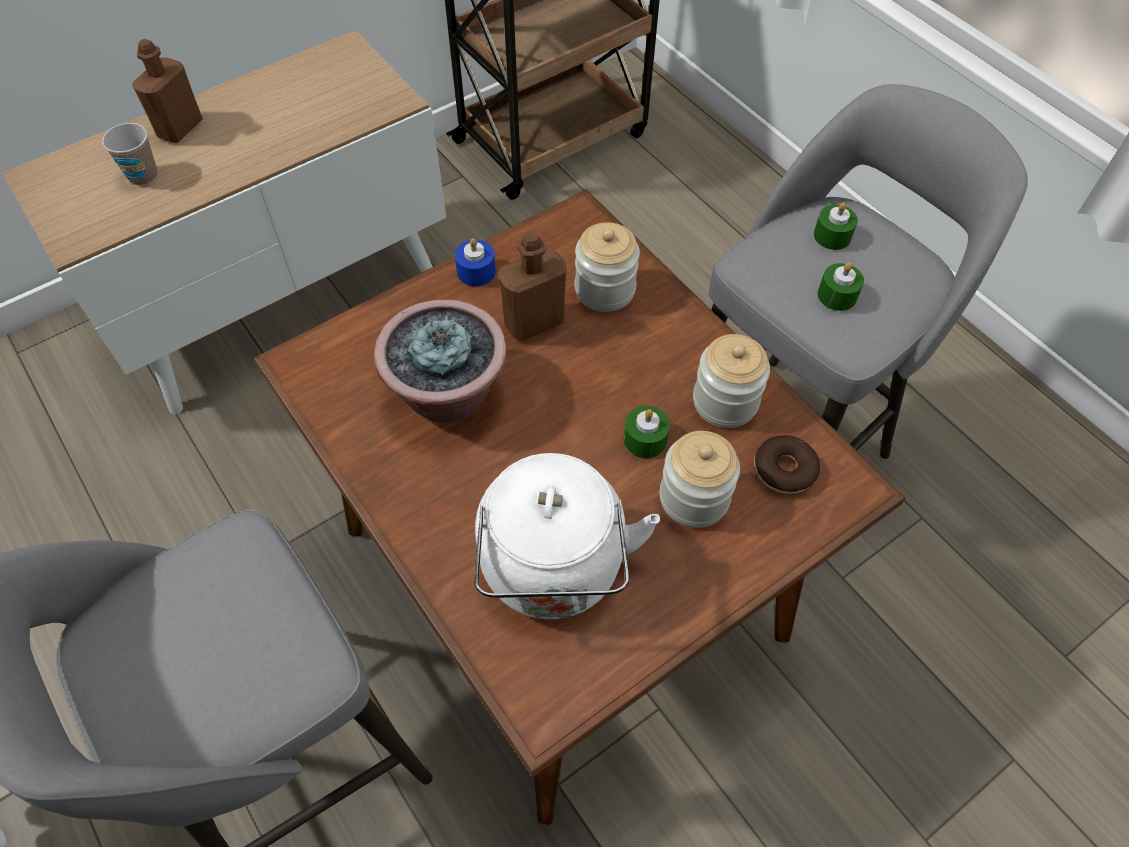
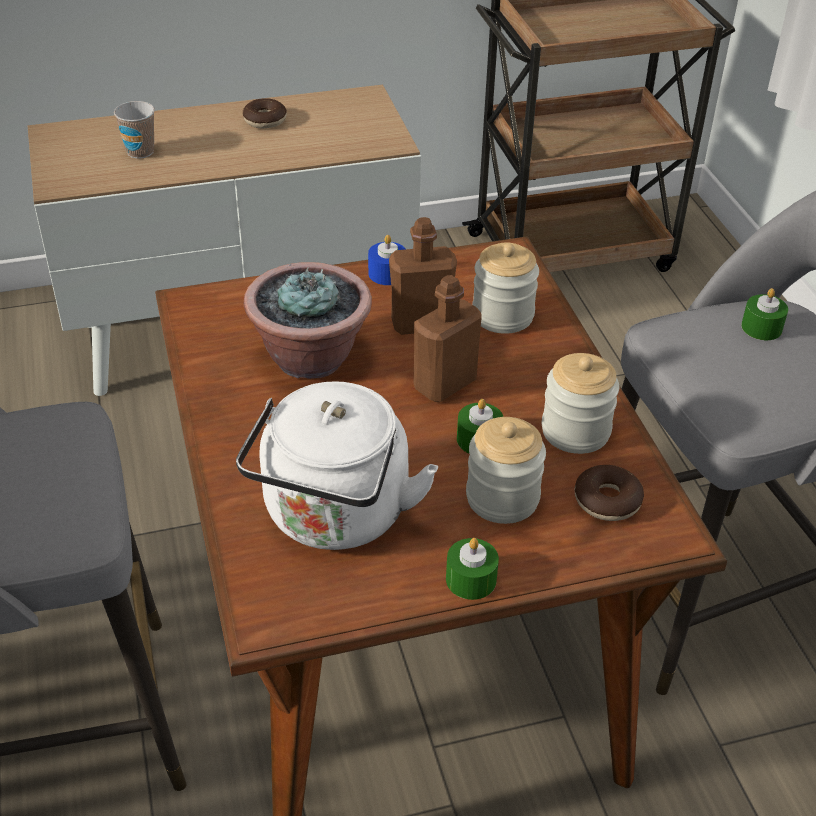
camera: 20 degrees right, 15 degrees down
(180, 128) = (189, 124): brown bottle -> brown bottle (444, 384)
(256, 103) = (265, 120): none -> donut
(837, 295) = (741, 376): green candle -> green candle (471, 579)

